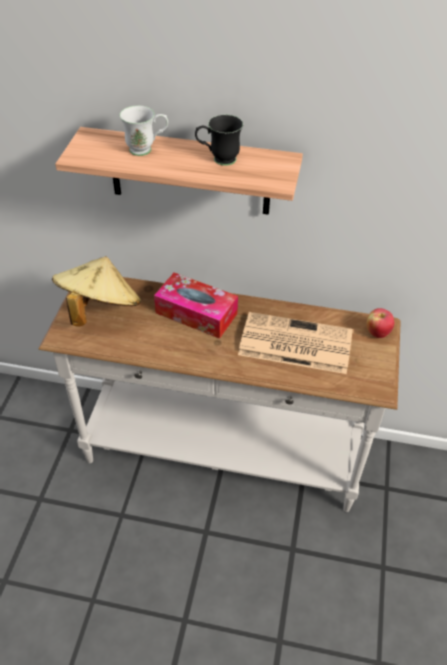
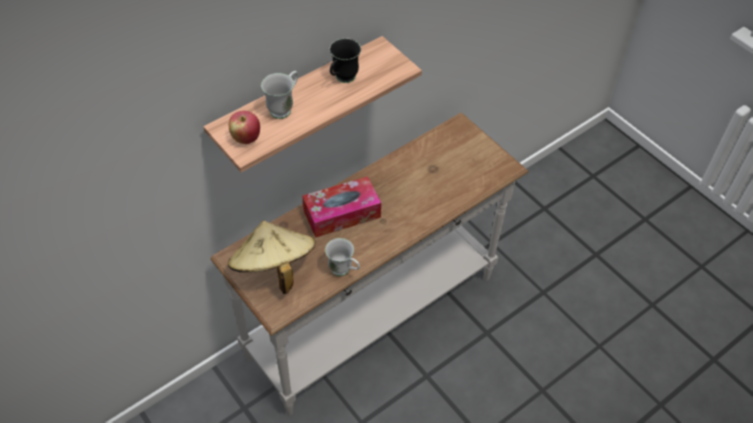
camera: 50 degrees left, 5 degrees up
(139, 351) = (344, 271): none -> white mug
(293, 344) = (427, 181): newspaper -> none
(377, 333) = (462, 132): apple -> apple (246, 138)

